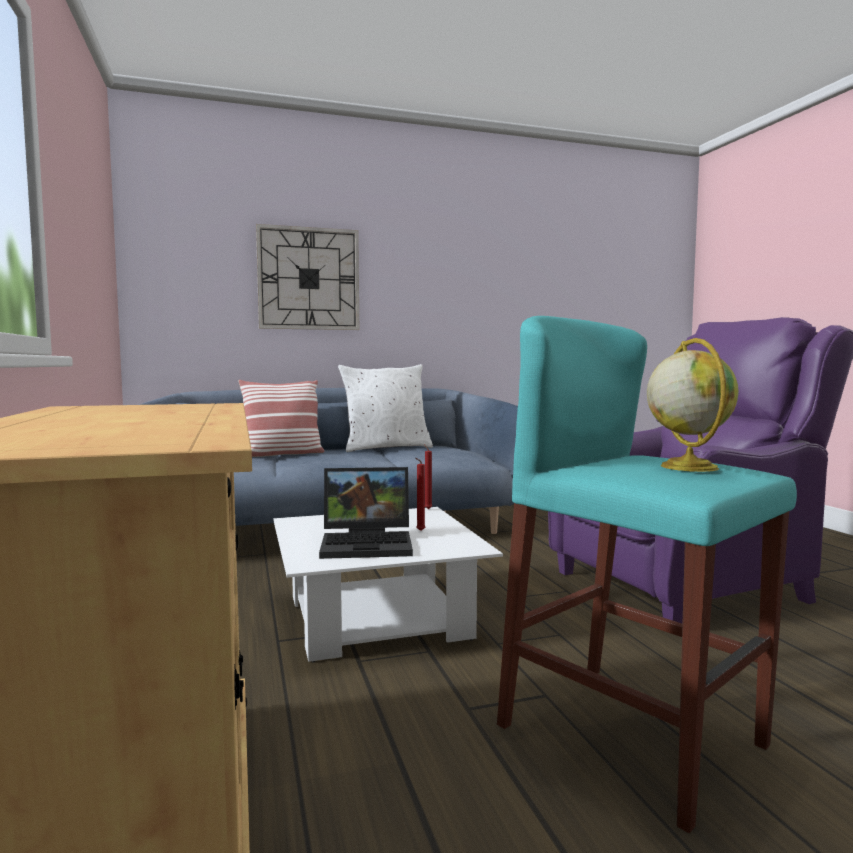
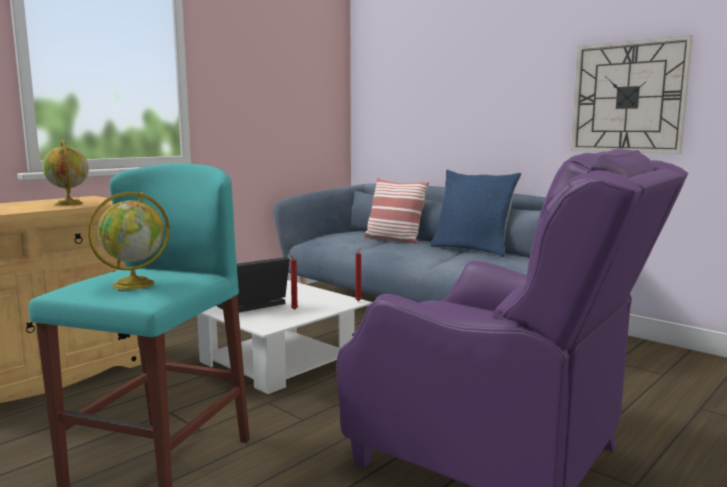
camera: 60 degrees right, 5 degrees up
(175, 410) = (69, 204): none -> globe
(308, 279) = (460, 90): wall clock -> wall clock (628, 97)
(369, 543) = (250, 305): laptop -> laptop turned 90 degrees clockwise
(386, 448) = (472, 249): white pillow -> blue pillow

